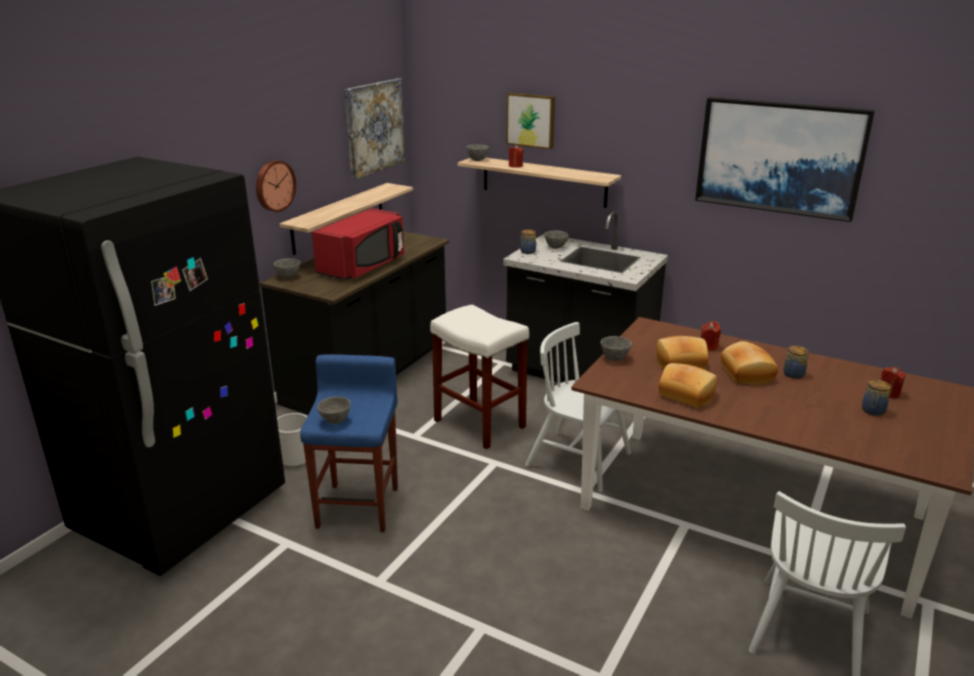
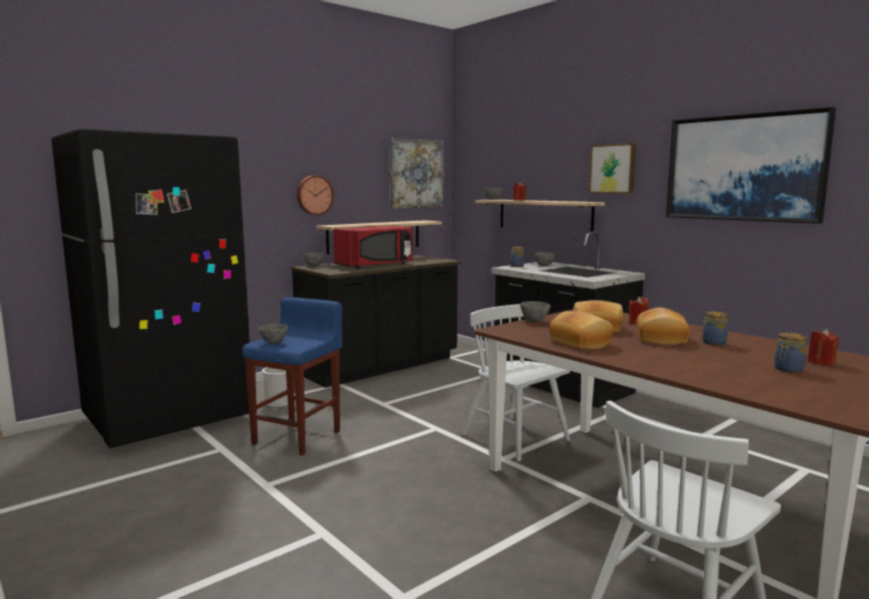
camera: 20 degrees right, 15 degrees down
(481, 424) = (445, 404): white stool -> none
(531, 120) = (535, 163): picture -> picture (613, 169)

